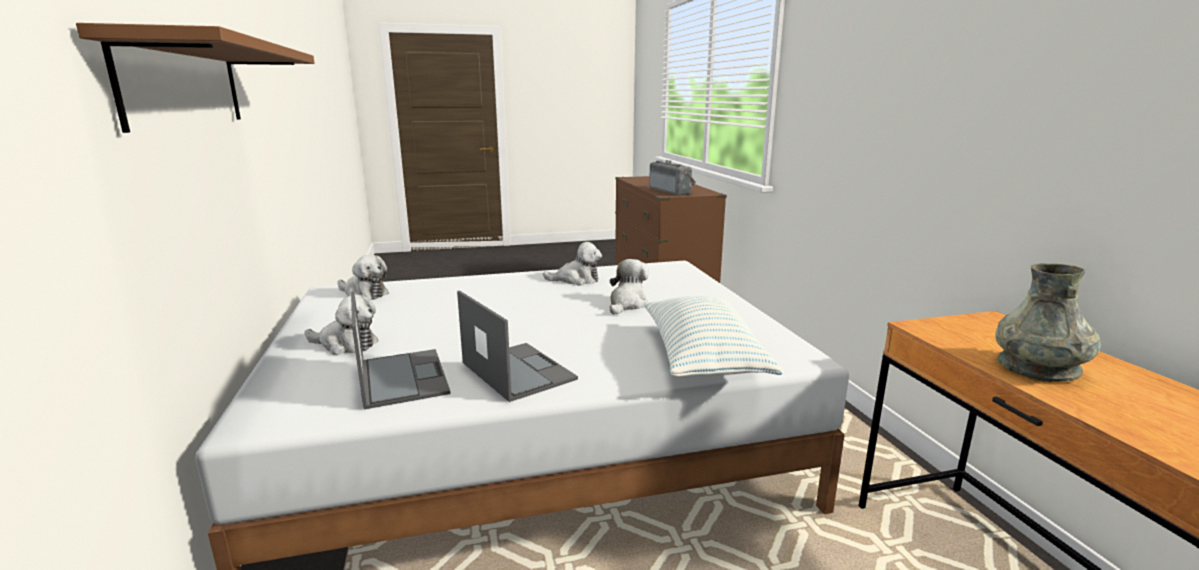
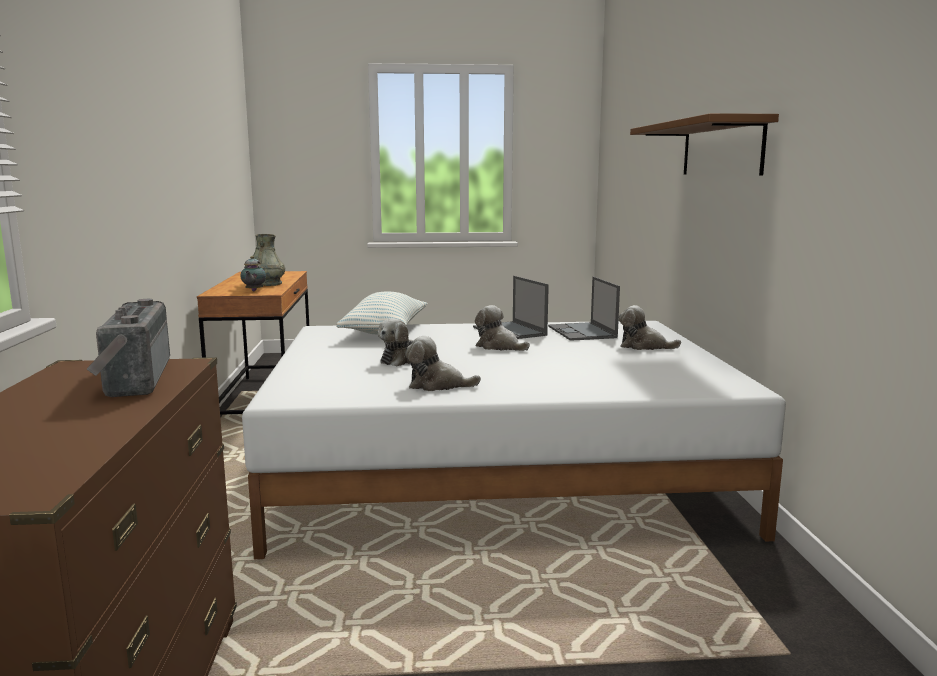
camera: 170 degrees left, 5 degrees down
(364, 294) = (692, 382): plush toy -> plush toy (499, 347)
(965, 332) = (253, 291): none -> teapot

